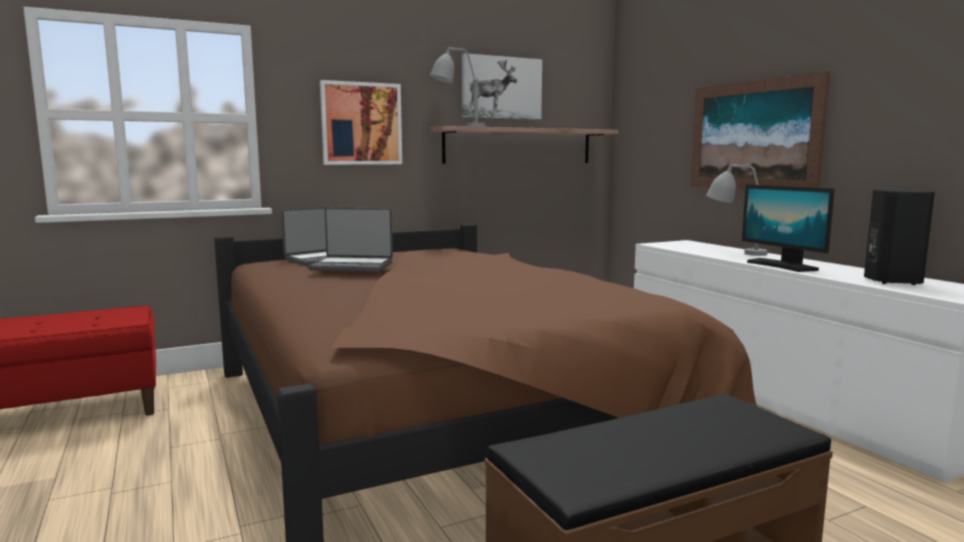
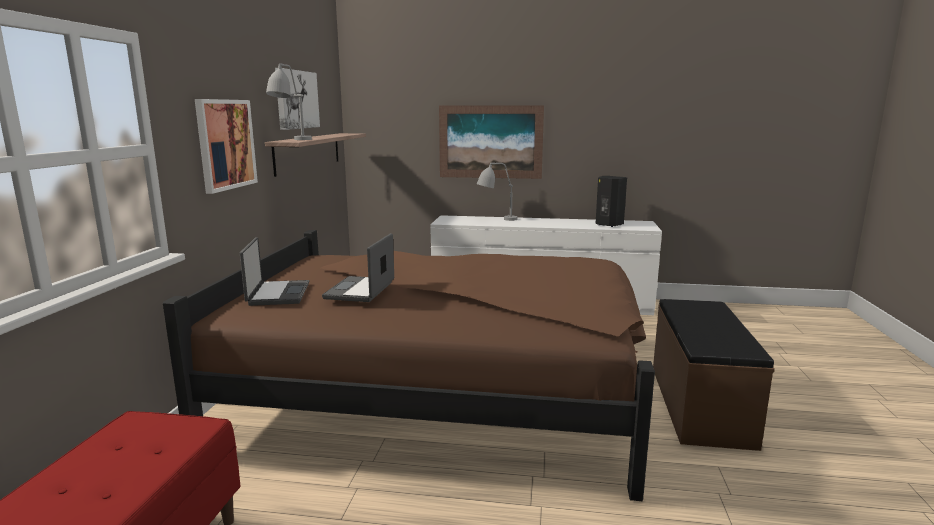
camera: 55 degrees left, 5 degrees up
(352, 266) = (361, 290): laptop -> laptop turned 150 degrees clockwise
(782, 266) = (549, 225): monitor -> none

